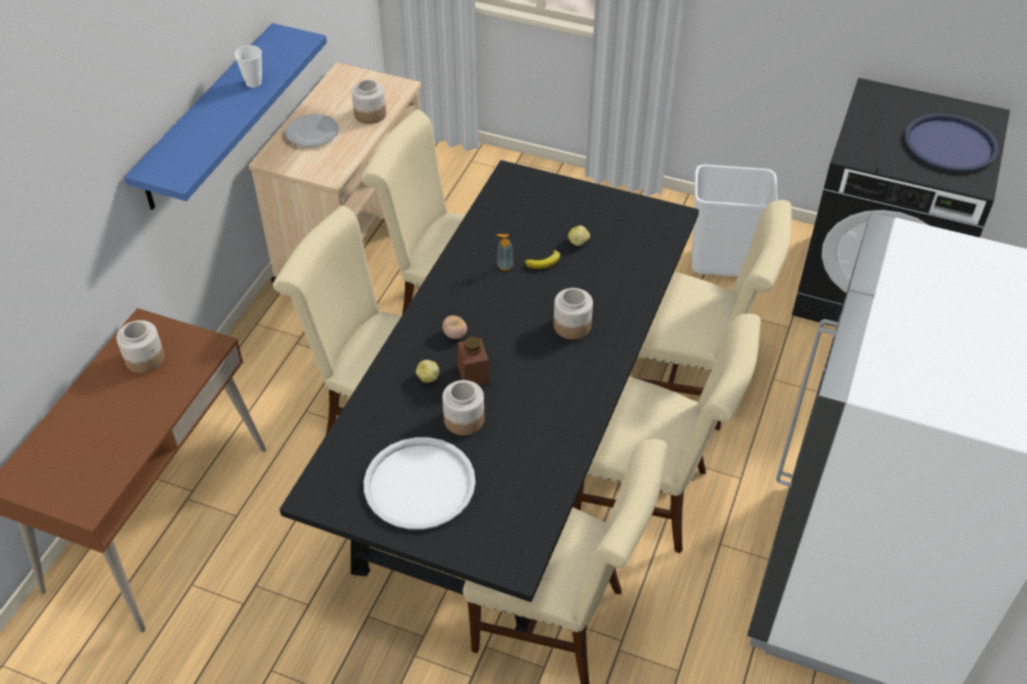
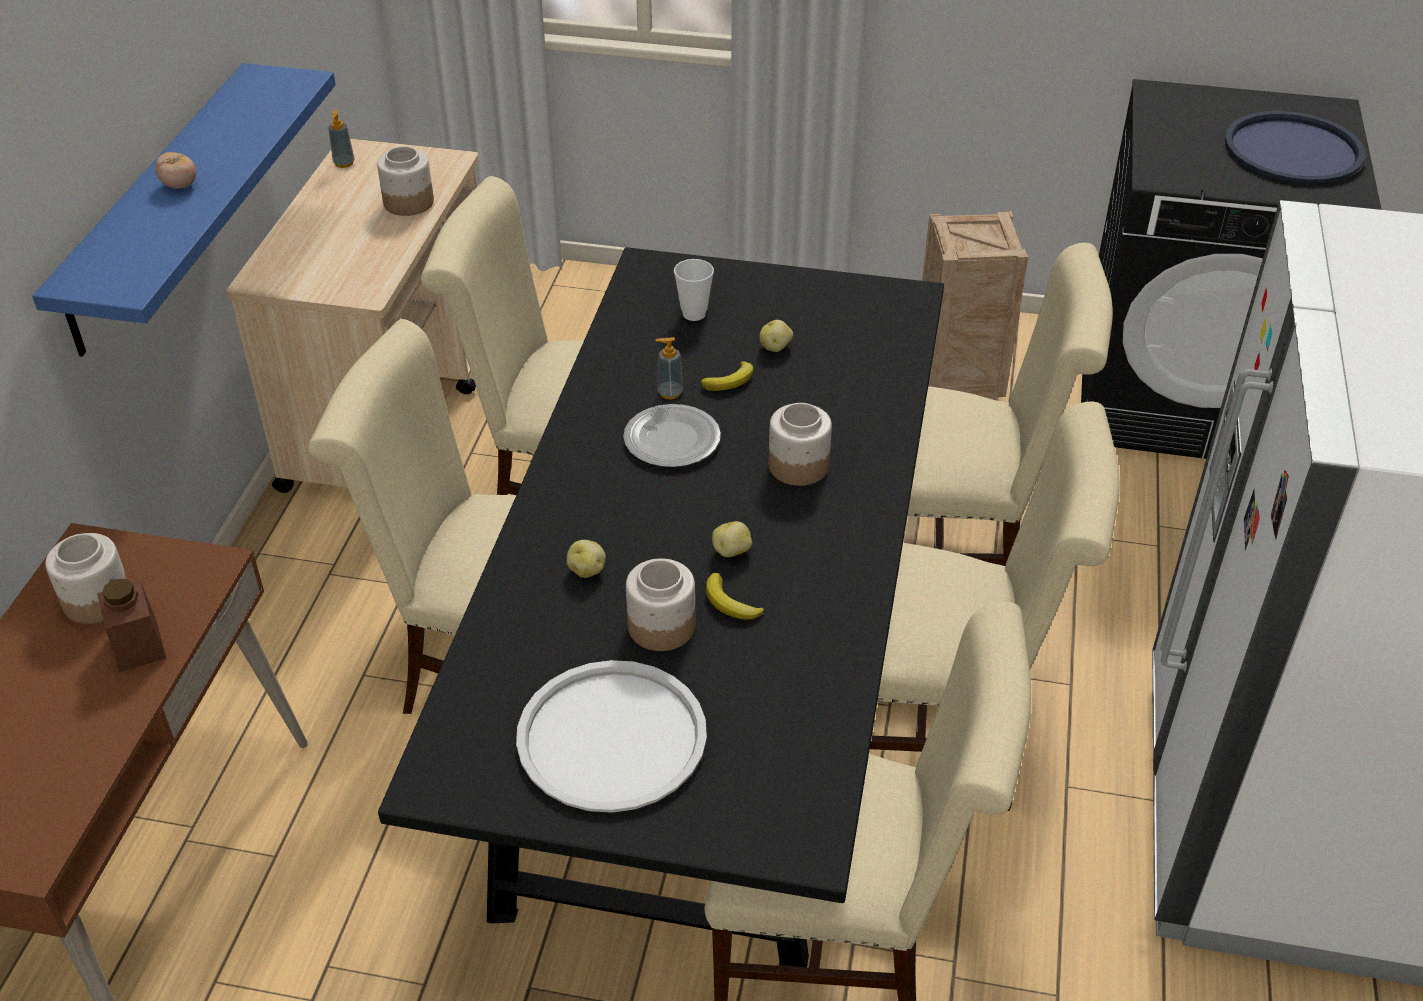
camera: 10 degrees left, 5 degrees down
(253, 83) = (229, 144): cup -> cup (694, 314)
(311, 132) = (320, 236): plate -> plate (670, 439)
(335, 81) = (344, 163): none -> soap dispenser
(455, 334) = (615, 501): tomato -> tomato (179, 185)
(473, 373) = (659, 555): brown jar -> brown jar (138, 645)
(508, 410) = (730, 603): none -> banana
(518, 377) = (732, 551): none -> potato
(722, 263) = (959, 383): white trash can -> crate

